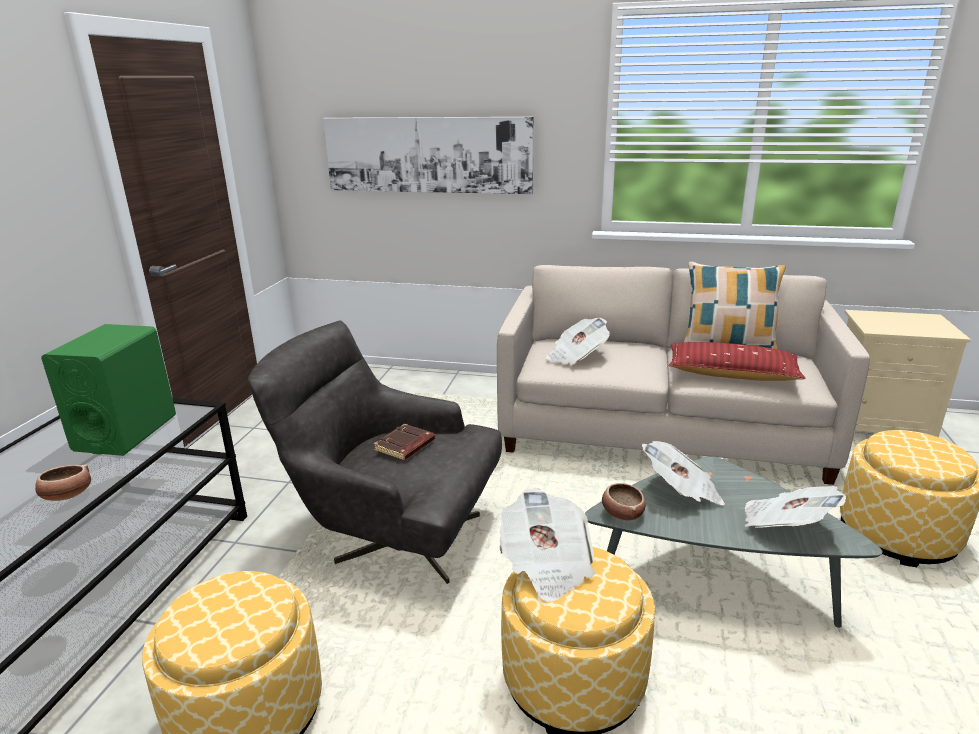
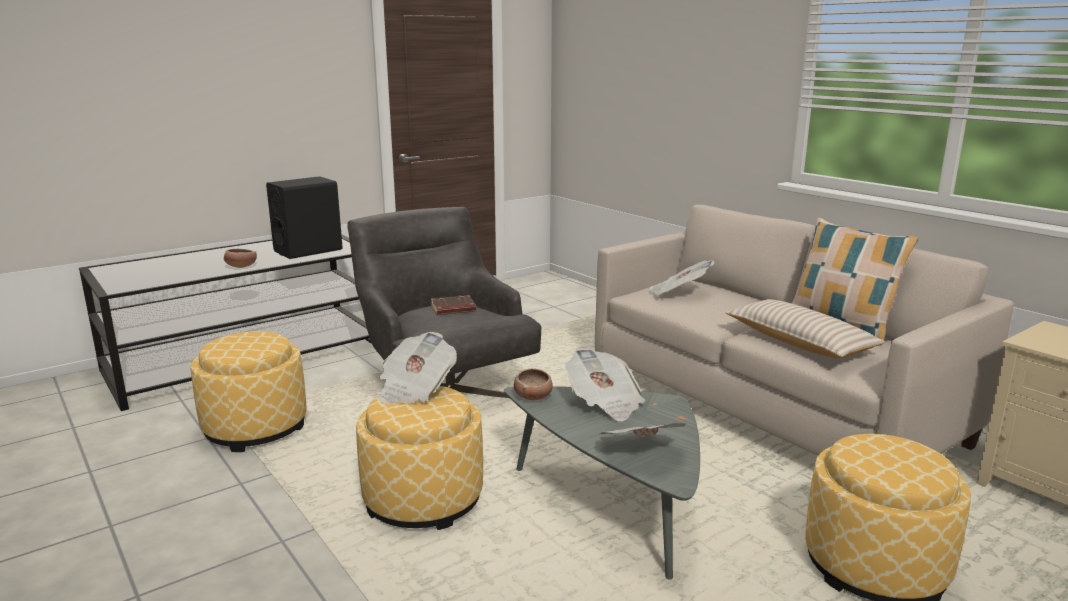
camera: 40 degrees right, 5 degrees down
(126, 432) = (308, 250): green speaker -> black speaker
(428, 155) = (654, 91): picture -> none
(731, 374) = (799, 342): red pillow -> beige pillow

